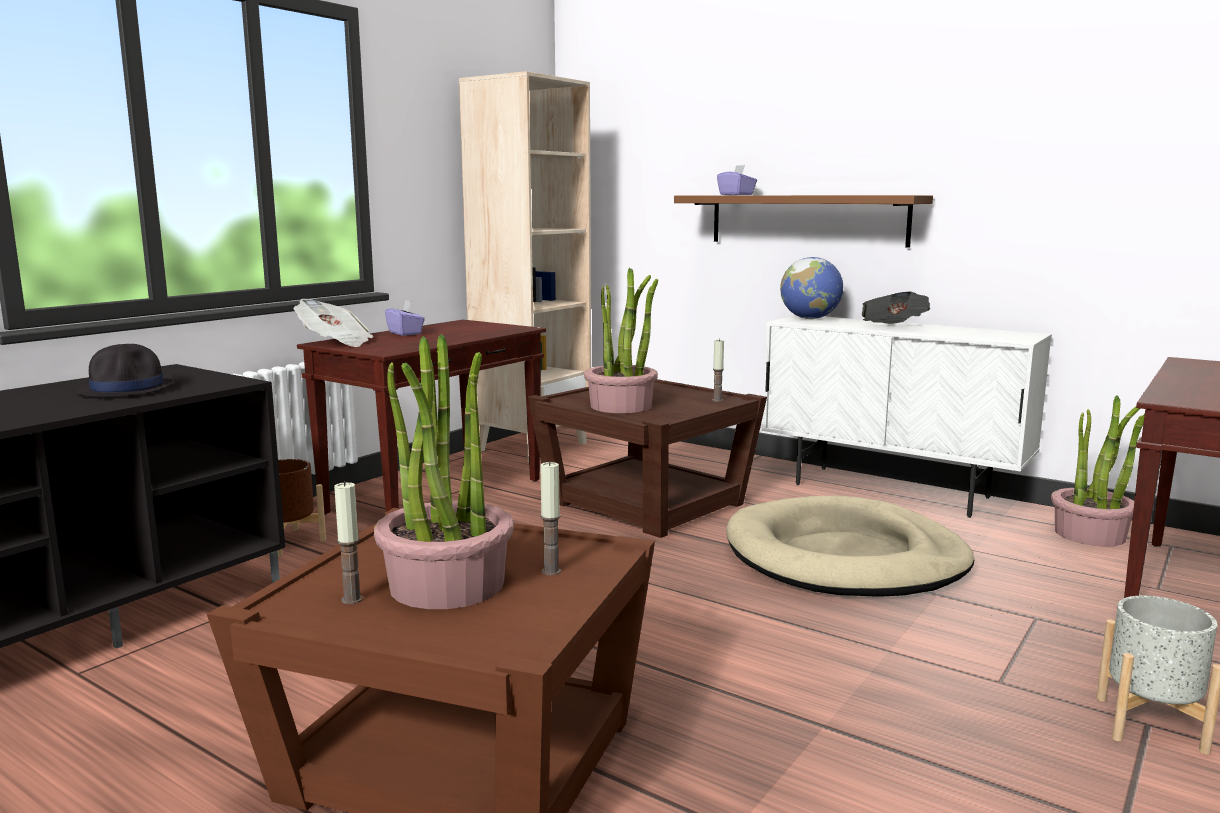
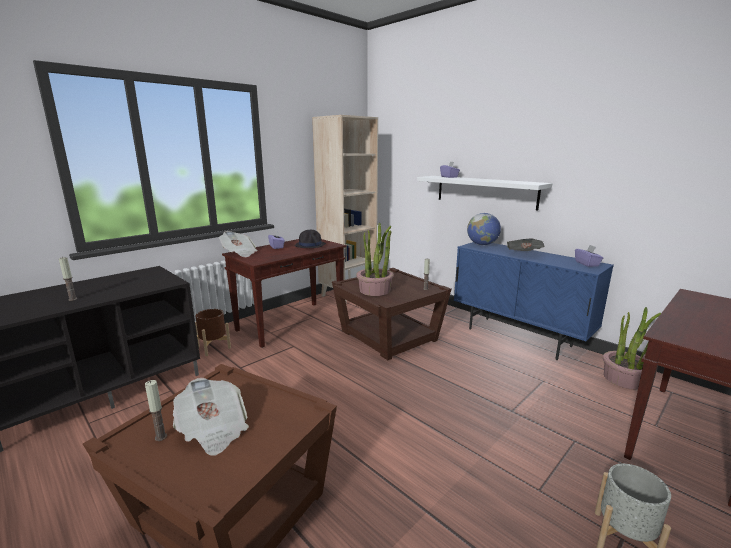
camera: 10 degrees right, 5 degrees up
(128, 389) = (122, 285): black hat -> black hat (310, 245)
(446, 585) = (213, 430): potted plant -> newspaper
(551, 571) = (272, 424): candle -> candle (72, 299)
(807, 220) = (485, 191): brown shelf -> white shelf
(845, 557) = (479, 383): beige dog bed -> none
(891, 491) = (518, 337): white cabinet -> blue cabinet
(1008, 334) = (587, 264): none -> purple tissue box

